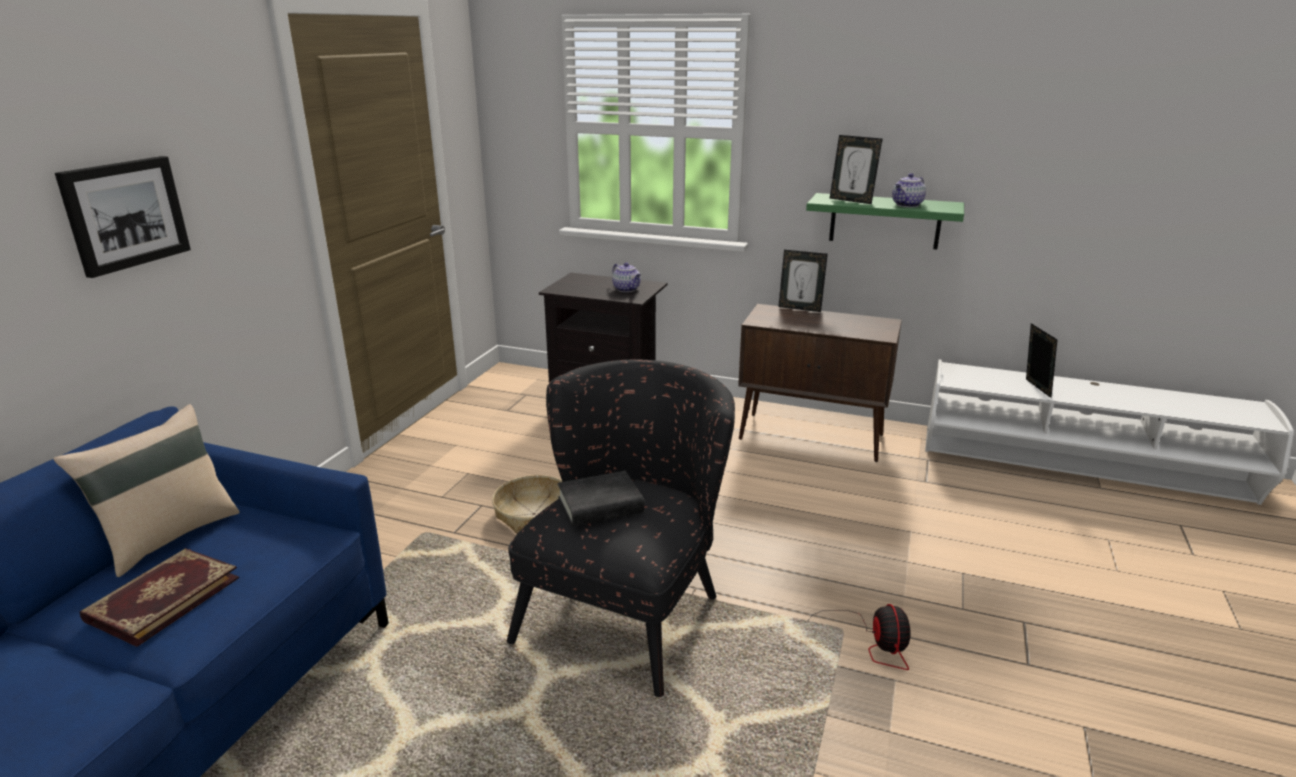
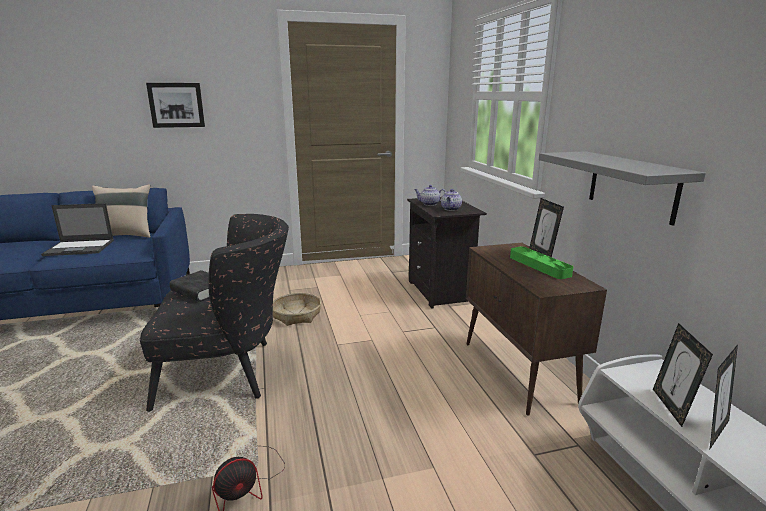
camera: 55 degrees right, 5 degrees down
(162, 598) = (80, 248): book -> laptop
(828, 319) = (539, 266): none -> green tray
(851, 200) = (584, 156): picture frame -> picture frame (671, 407)
(885, 221) = (632, 186): green shelf -> grey shelf
(907, 205) = (619, 164): teapot -> teapot (429, 204)

